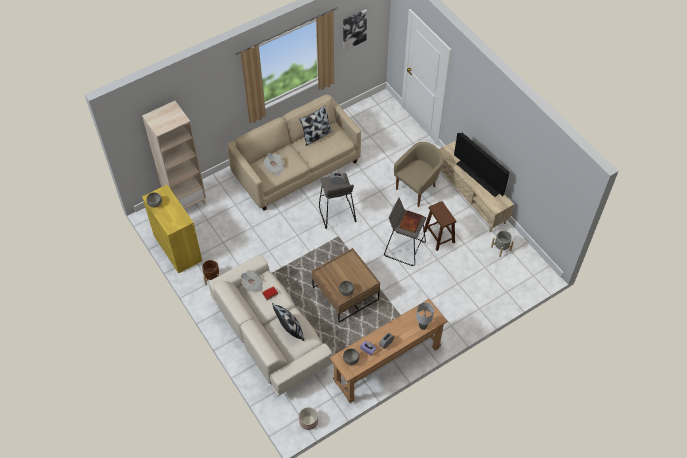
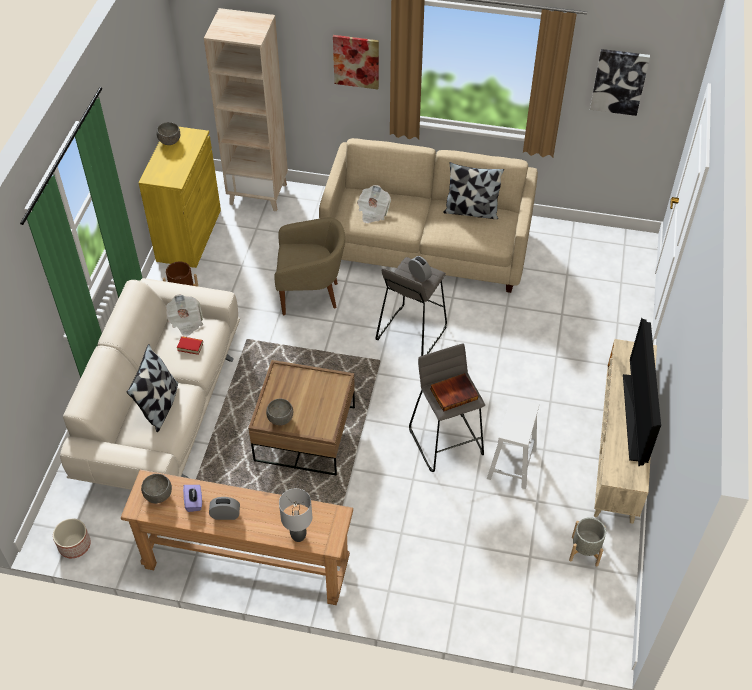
camera: 45 degrees right, 5 degrees down
(222, 97) = (356, 61): none -> picture
(417, 189) = (555, 382): beige armchair -> beige armchair (311, 295)
(438, 236) = (511, 463): brown stool -> white stool

